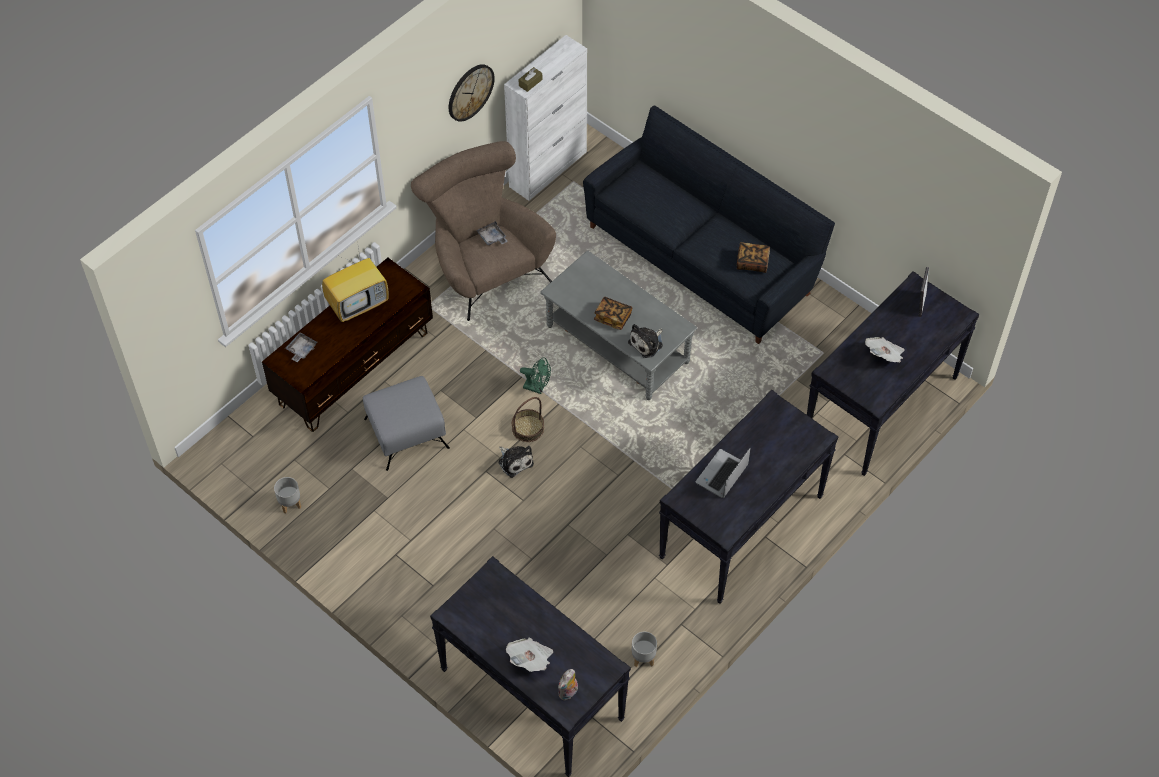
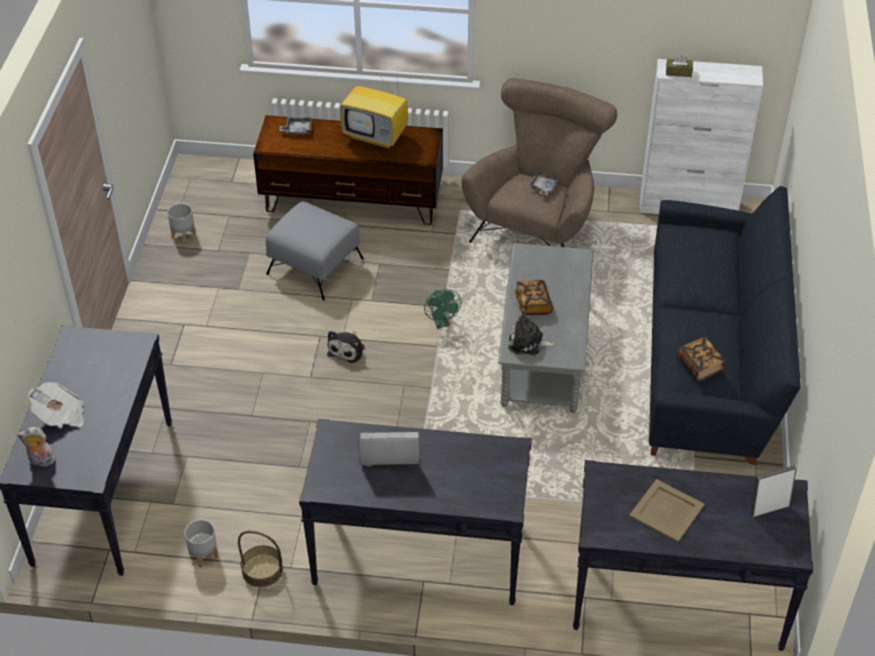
camera: 55 degrees right, 10 degrees down
(470, 92) = (612, 35): wall clock -> none
(528, 428) = (391, 339): basket -> basket (262, 570)
(884, 355) = (667, 511): newspaper -> beige tray

